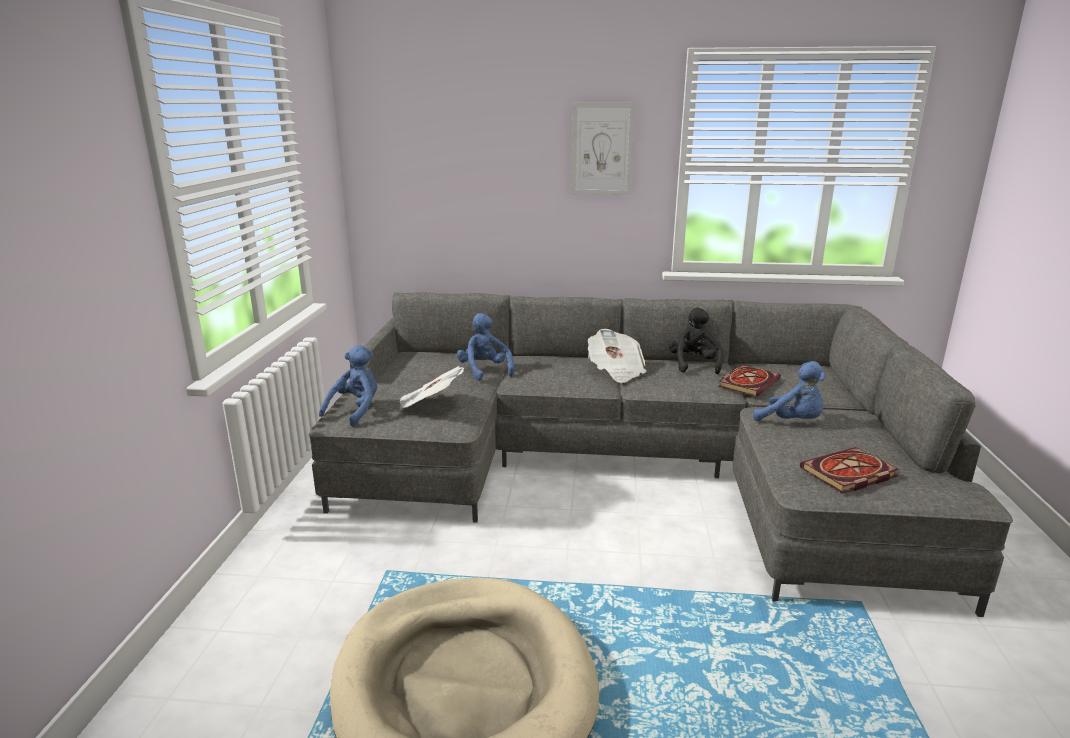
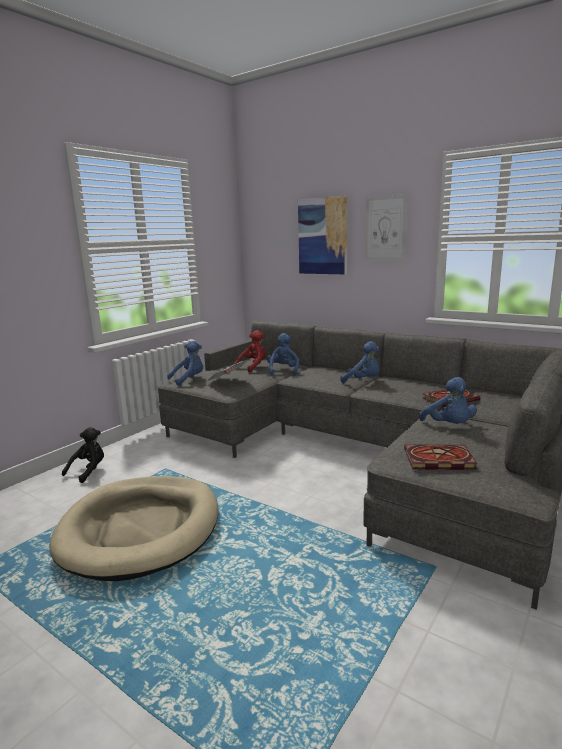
camera: 30 degrees right, 5 degrees down
(433, 371) = (253, 367): none -> red plush toy
(500, 157) = (322, 236): none -> picture
(616, 371) = (363, 381): newspaper -> blue plush toy
(694, 365) = (425, 384): black plush toy -> black plush toy (88, 471)

